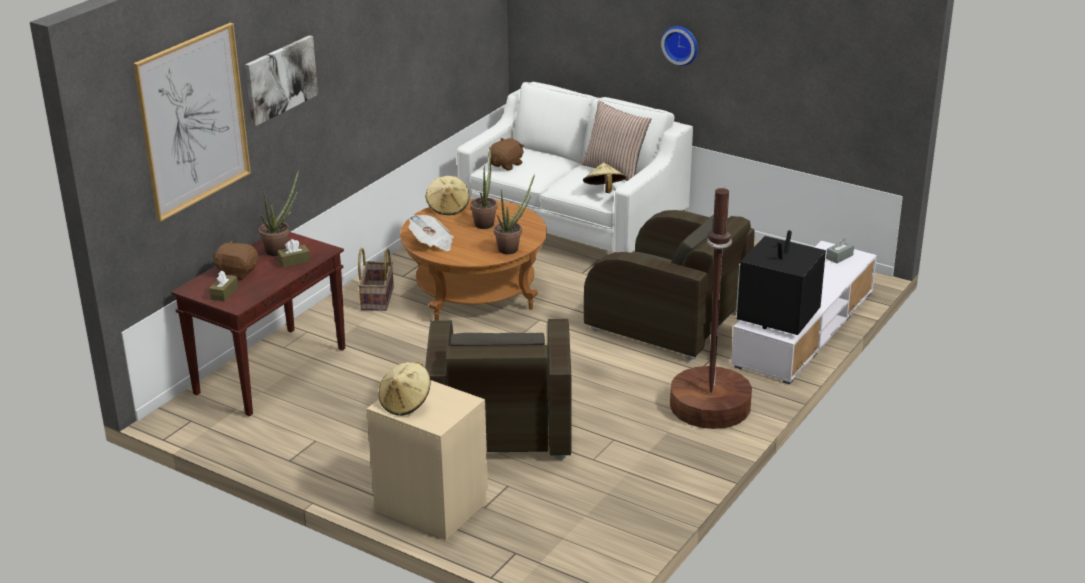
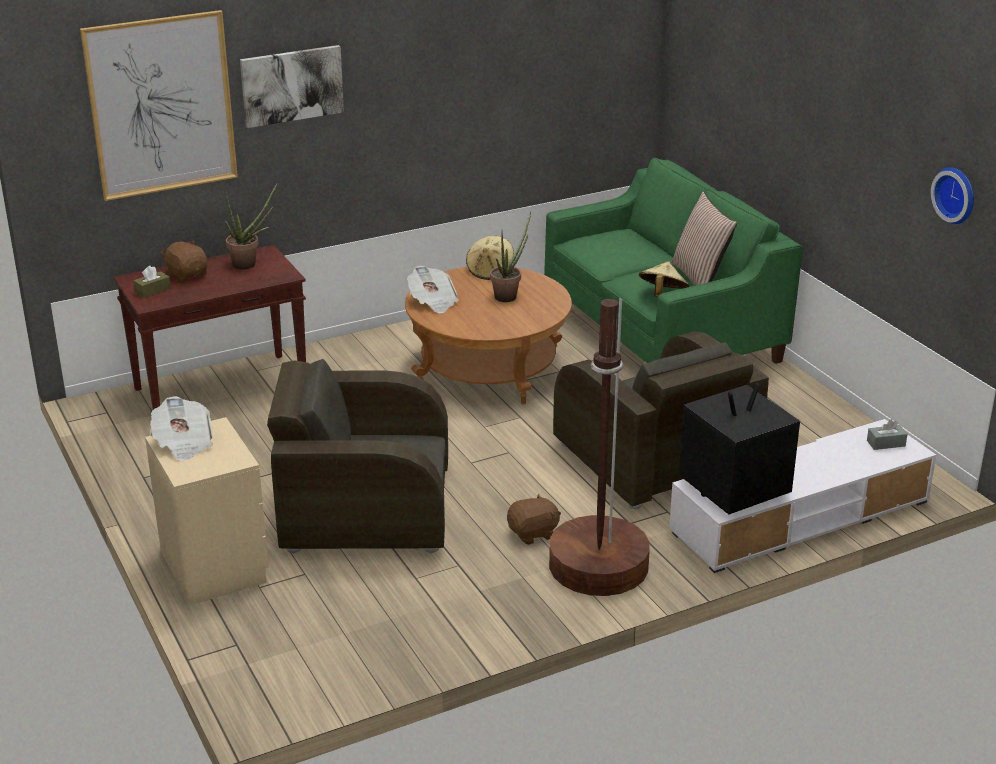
camera: 30 degrees right, 0 degrees up
(294, 261) = (247, 278): brown tissue box -> none
(376, 298) = (388, 349): basket -> none
(406, 403) = (183, 444): beige hat -> newspaper
(500, 424) = (365, 510): brown armchair -> brown armchair turned 60 degrees clockwise
(507, 165) = (593, 244): brown plush toy -> brown plush toy (533, 533)
(512, 248) = (504, 328): potted plant -> none
(574, 225) = (661, 331): white sofa -> green sofa
(681, 44) = (801, 143): wall clock -> wall clock (957, 194)

